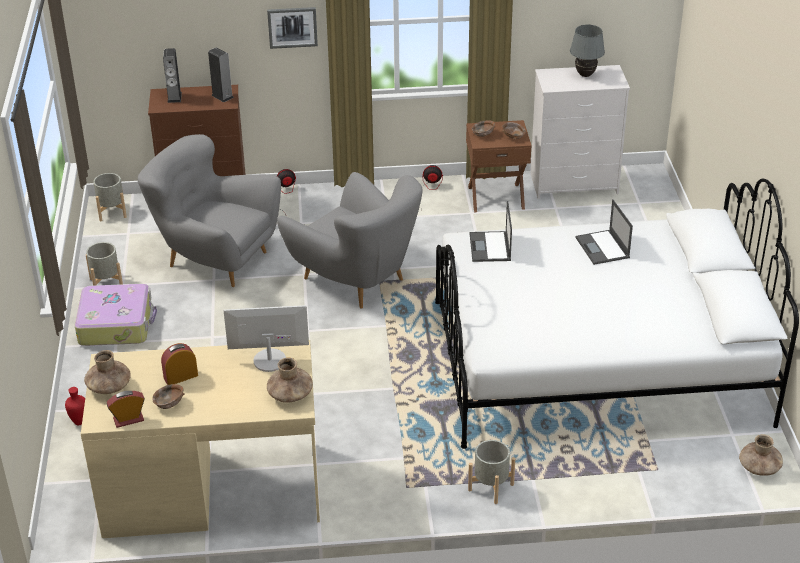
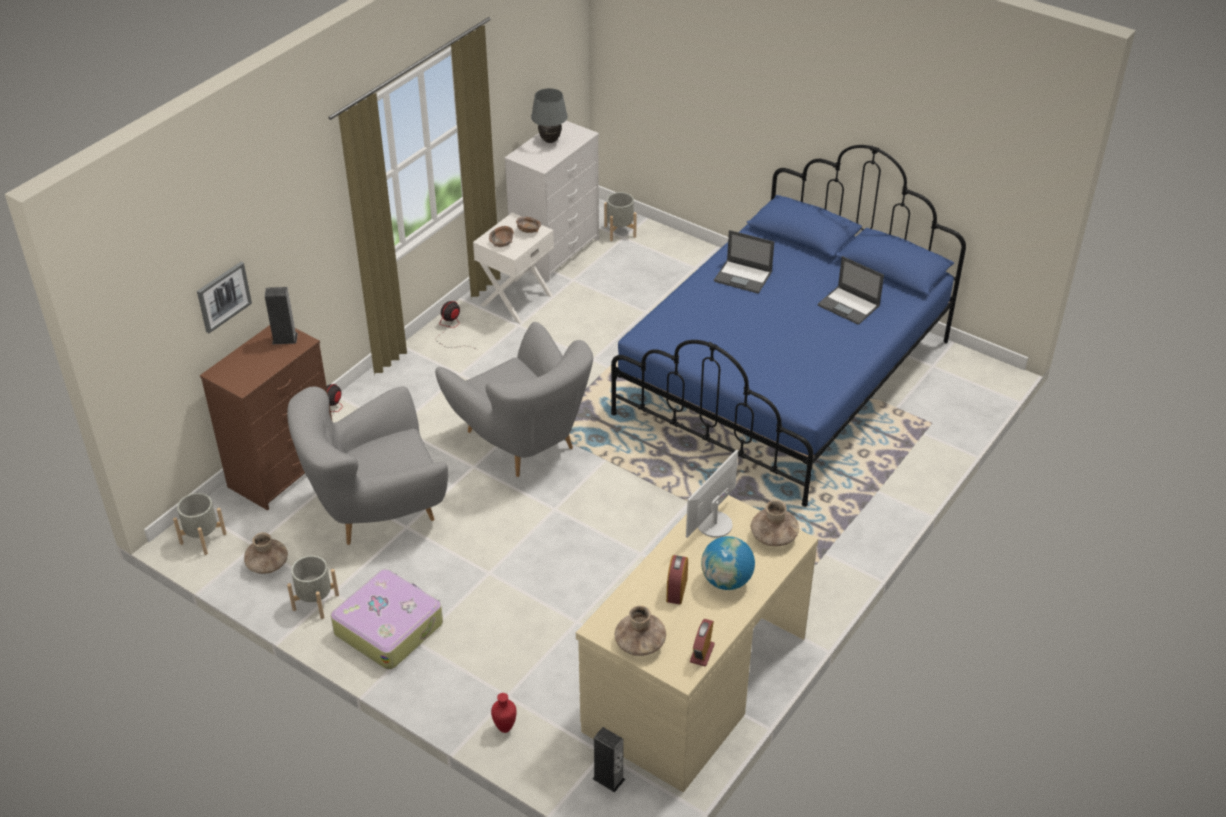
camera: 50 degrees left, 5 degrees up
(169, 403) = (706, 615): brown bowl -> none
(174, 97) = (240, 368): speaker -> speaker (608, 779)
(216, 395) = (726, 581): none -> globe
(292, 27) = (312, 227): picture -> picture (223, 296)
(356, 280) = (522, 441): grey armchair -> grey armchair turned 60 degrees clockwise
(490, 247) = (672, 329): laptop -> laptop (849, 306)
(490, 487) = (863, 518): grey planter -> grey planter (620, 231)
(496, 197) = (515, 300): brown nightstand -> white nightstand
(597, 362) = (784, 377): white bed -> blue bed
(759, 467) = (978, 376): brown vase -> brown vase (267, 564)

